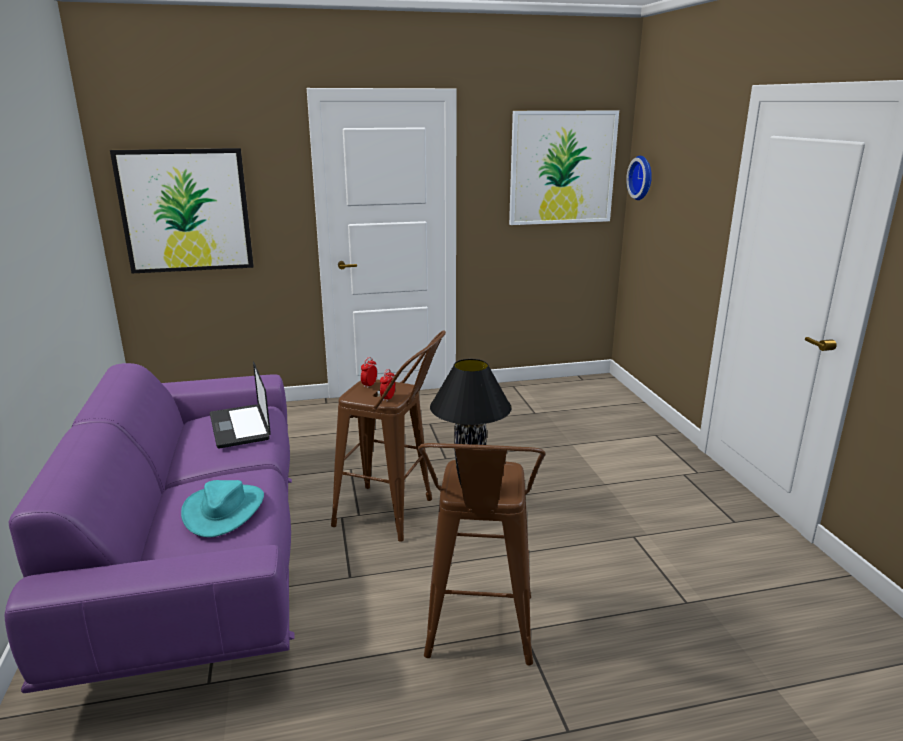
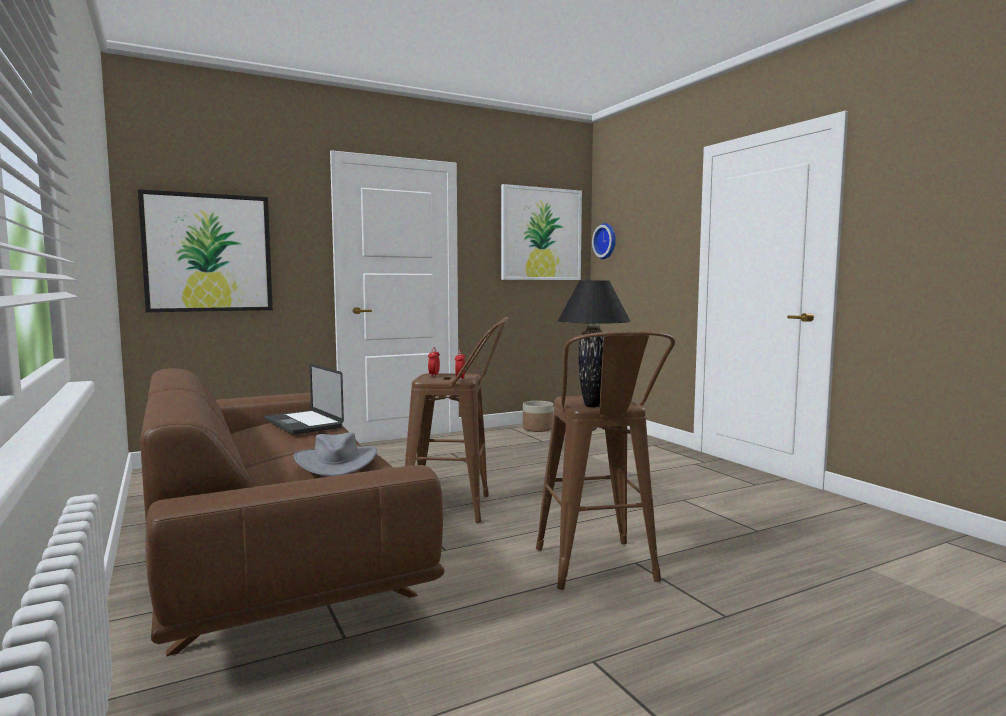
camera: 15 degrees left, 15 degrees down
(199, 556) = (271, 554): purple sofa -> brown sofa
(224, 510) = (336, 462): turquoise hat -> grey hat
(541, 391) = (538, 429): none -> planter

